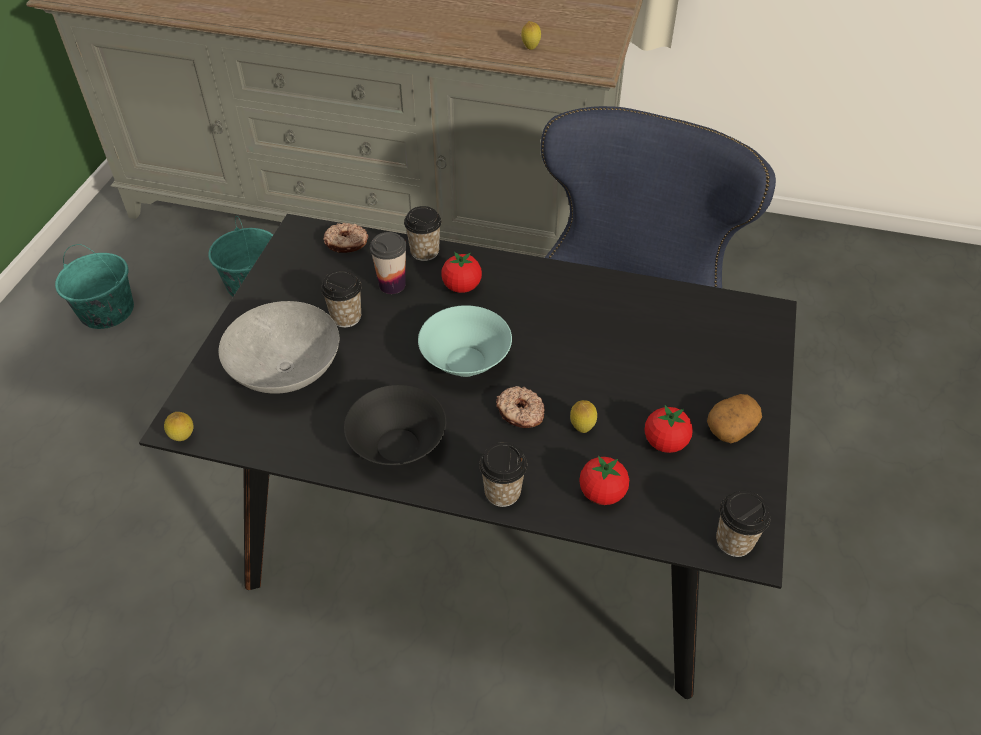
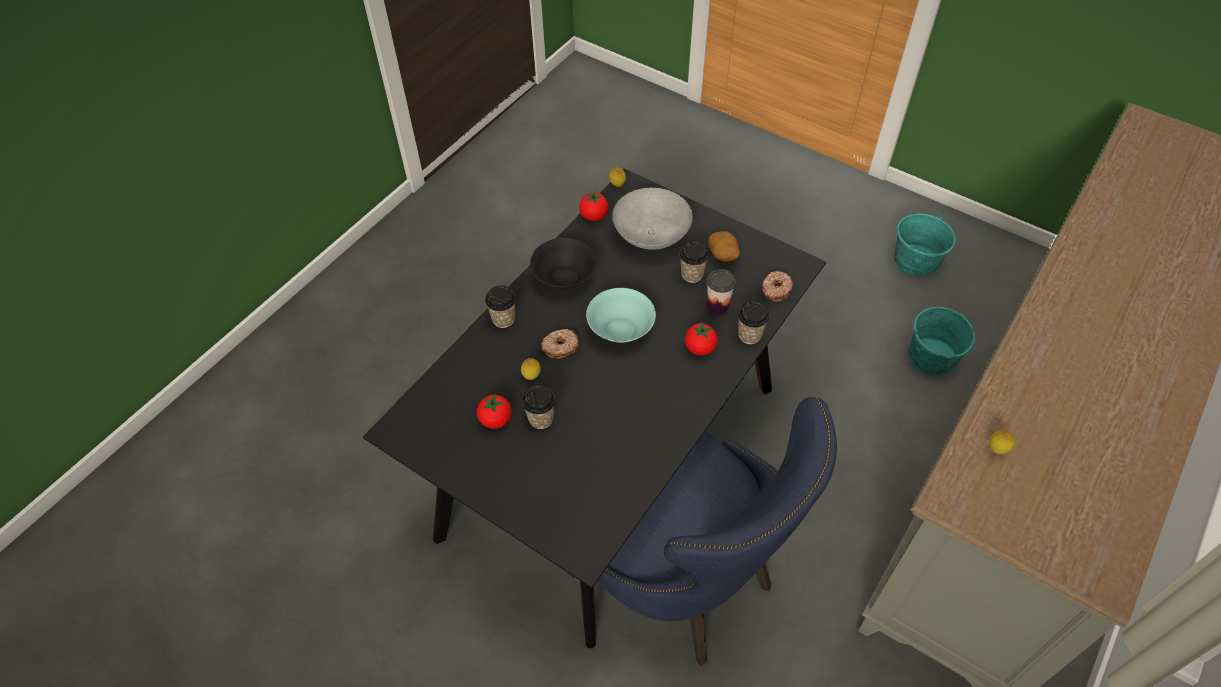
camera: 110 degrees right, 5 degrees up
(602, 493) = (476, 369): tomato -> tomato (593, 216)
(731, 427) = (487, 466): potato -> potato (723, 254)
(734, 541) = (404, 425): cup -> cup (541, 419)

